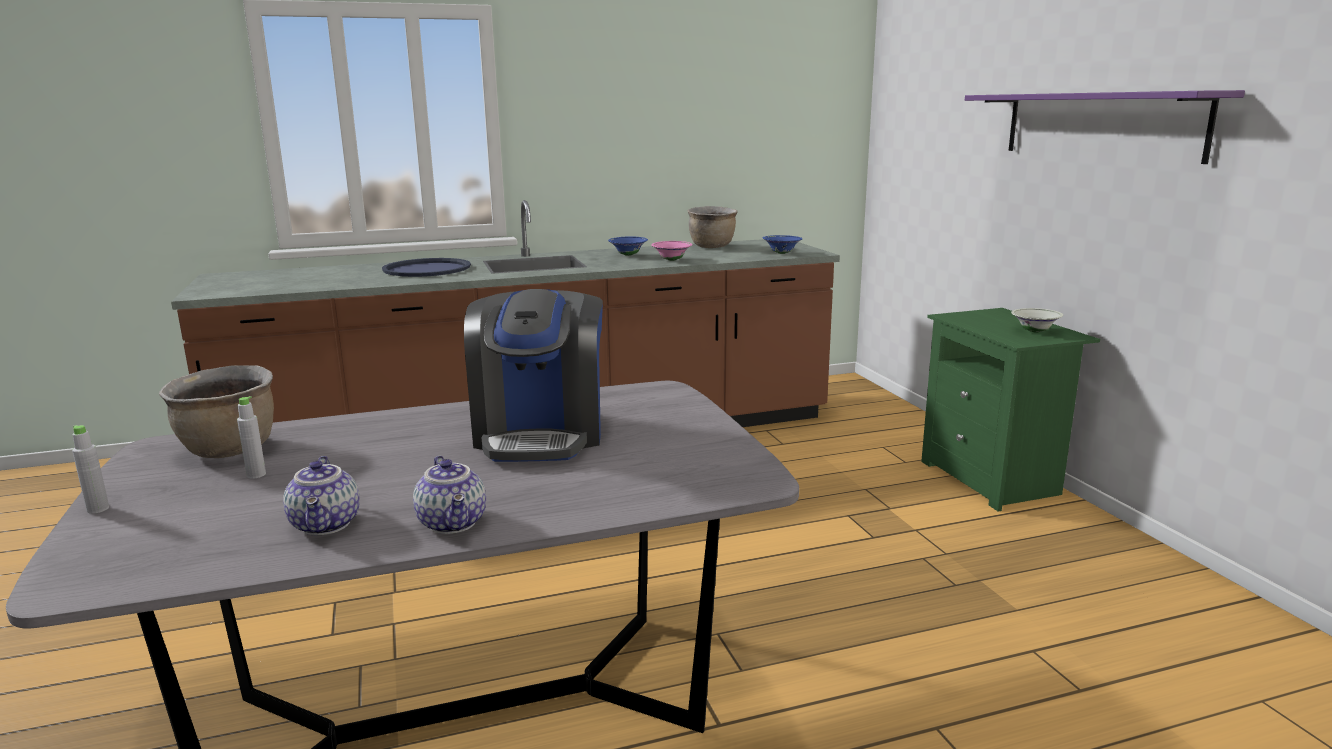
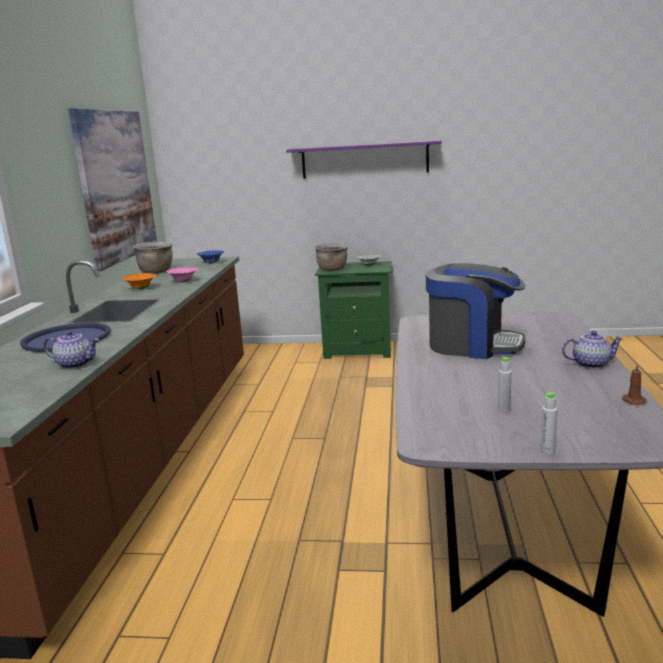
camera: 65 degrees left, 0 degrees up
(230, 450) = (451, 419): brown cooking pot -> brown cooking pot (332, 270)
(260, 562) = (632, 401): none -> brown candle
(327, 525) = (587, 388): teapot -> teapot (76, 364)
(628, 255) = (141, 288): blue bowl -> orange bowl
(738, 130) = (116, 186): none -> picture

